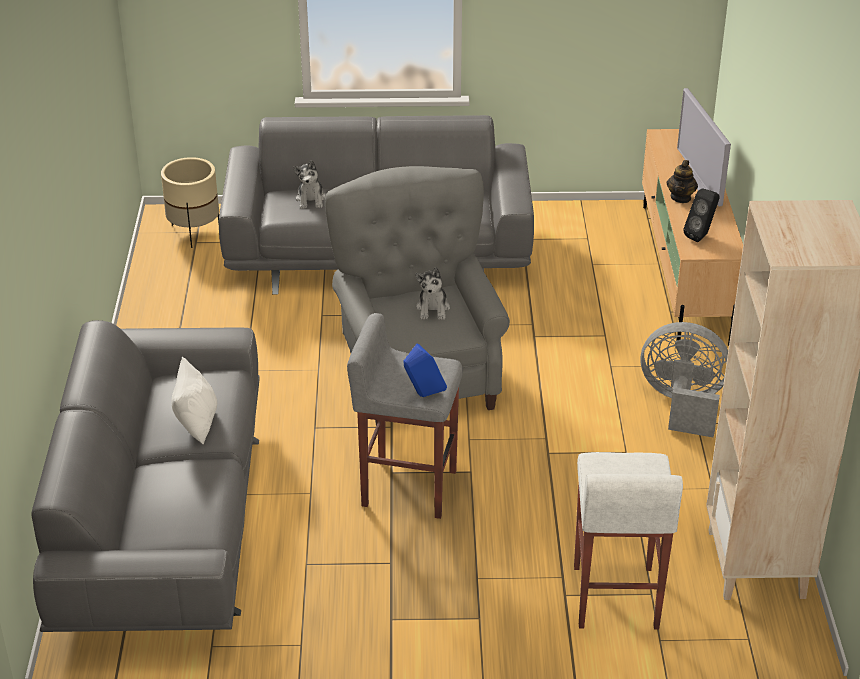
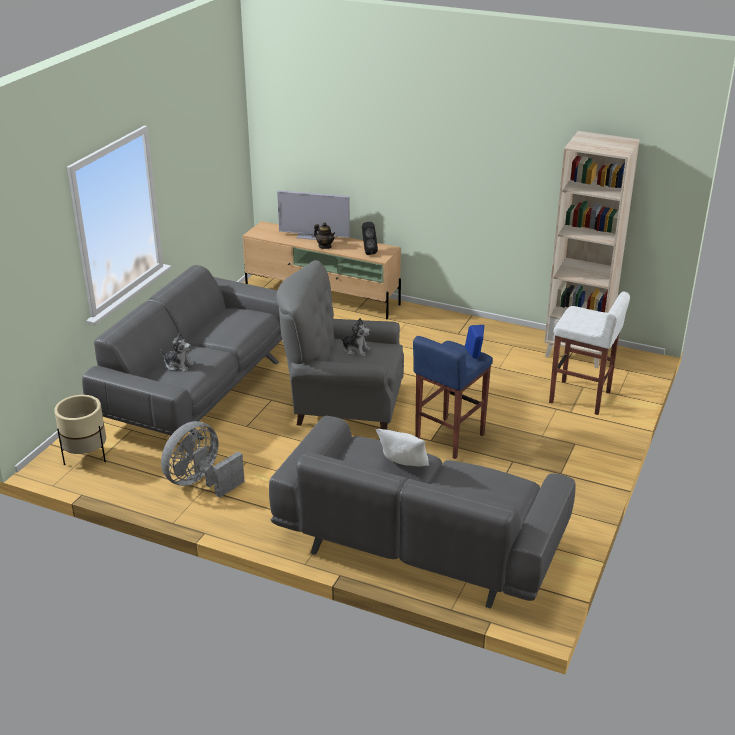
camera: 65 degrees left, 5 degrees down
(408, 487) = (448, 438): grey stool -> blue stool
(682, 405) = (439, 333): grey fan -> grey fan (201, 482)

